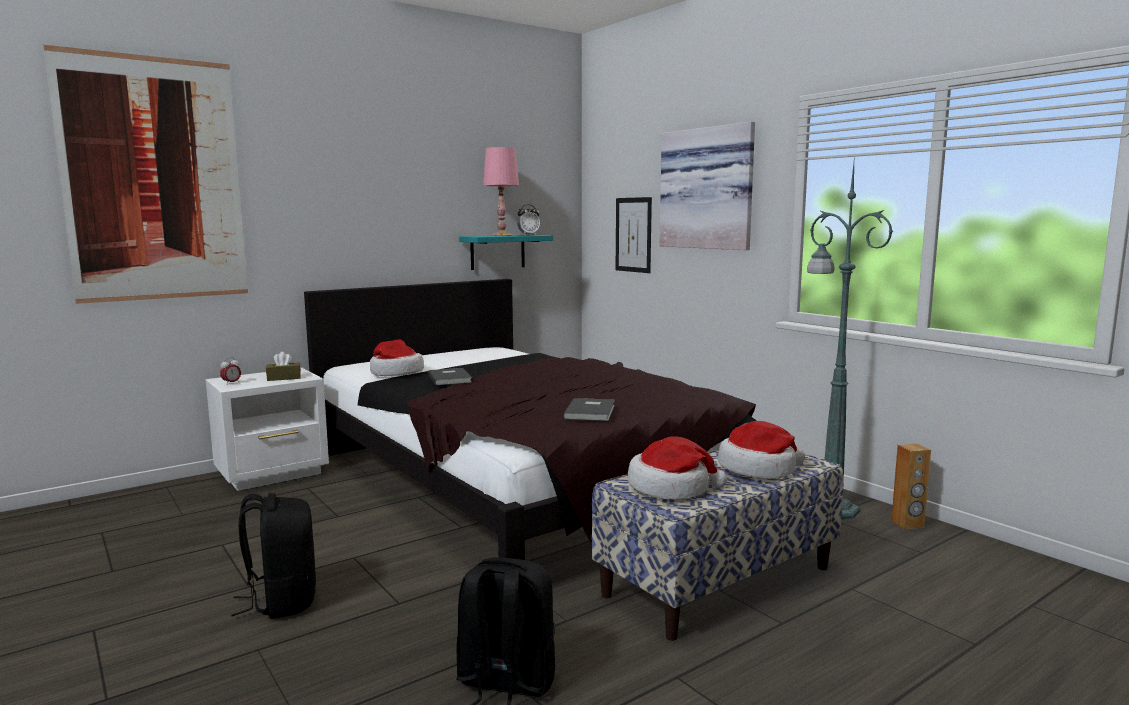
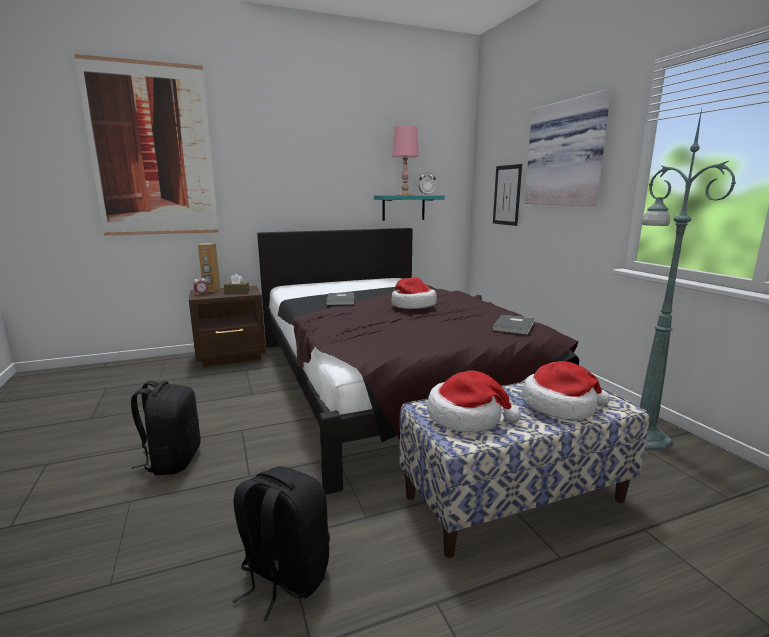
camera: 15 degrees right, 5 degrees up
(274, 474) = (232, 357): white nightstand -> brown nightstand
(395, 373) = (310, 293): hat -> hat (412, 305)
(591, 412) = (424, 337): grey book -> grey book (515, 326)
(907, 524) = (719, 464): brown speaker -> brown speaker (211, 290)

